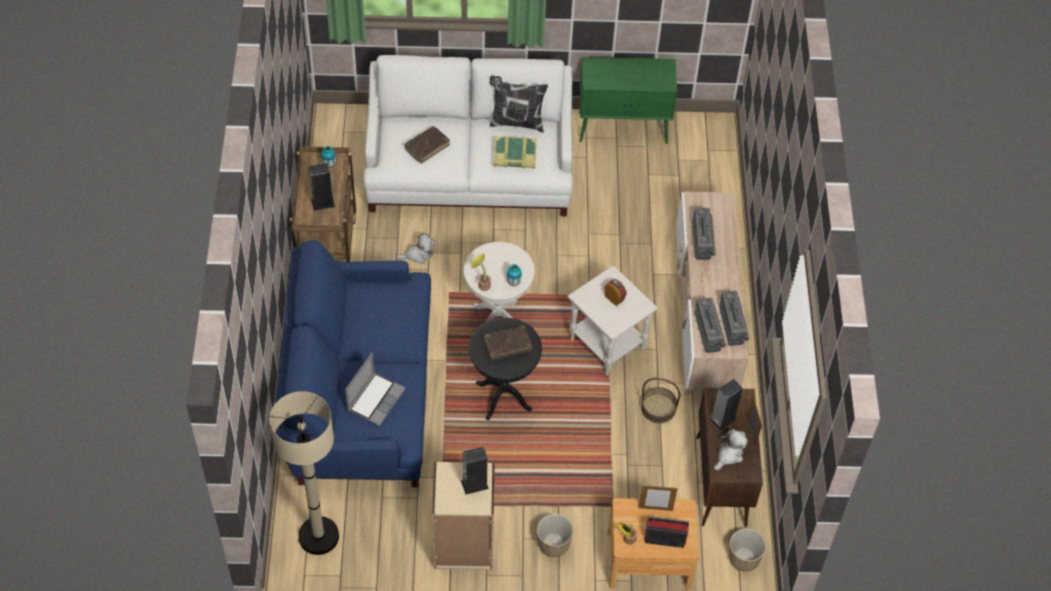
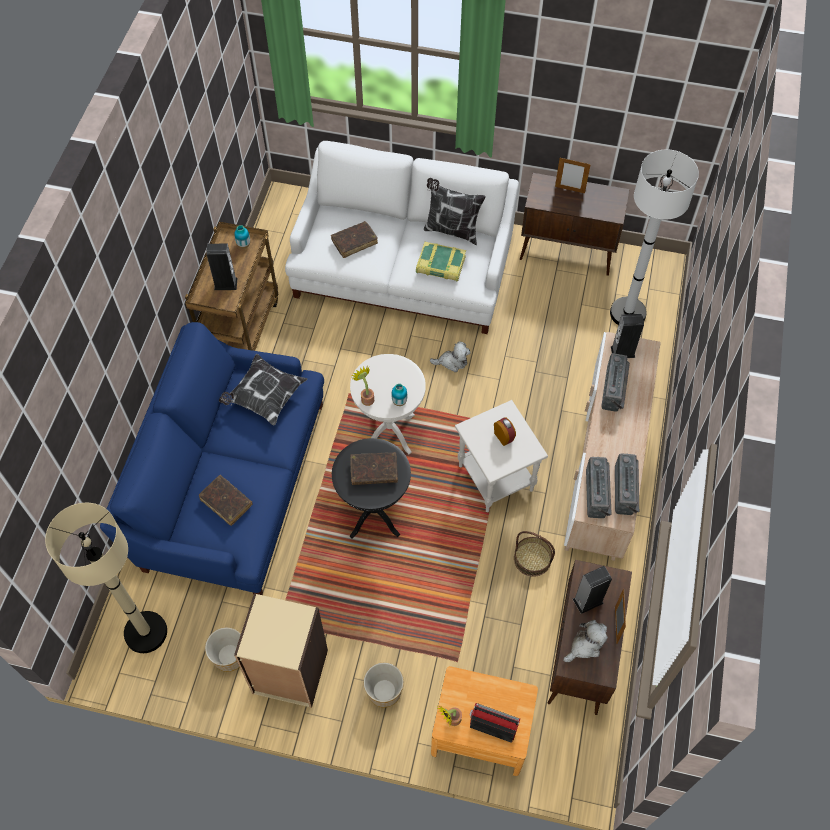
camera: 15 degrees right, 5 degrees up
(375, 399) = (226, 502): laptop -> brown book
(383, 302) = (264, 397): none -> pillow
(418, 254) = (329, 349): plush toy -> plush toy (452, 362)
(474, 484) = (289, 629): speaker -> speaker (622, 352)
(624, 128) = (567, 252): green cabinet -> brown cabinet
(655, 509) = (491, 688): picture frame -> picture frame (569, 189)
(693, 176) = (627, 313): none -> white floor lamp
(743, 558) = (585, 752): planter -> planter (229, 656)

